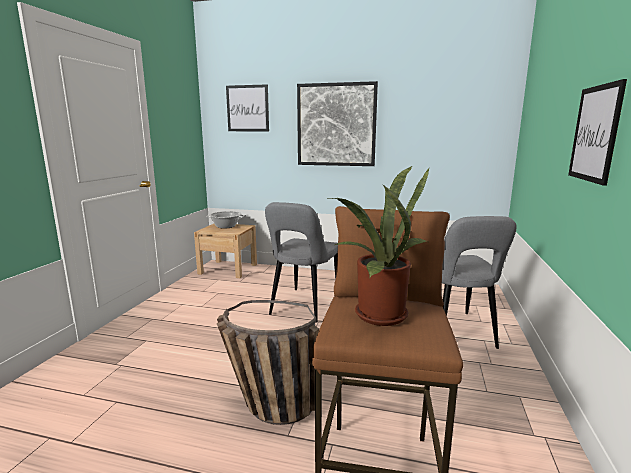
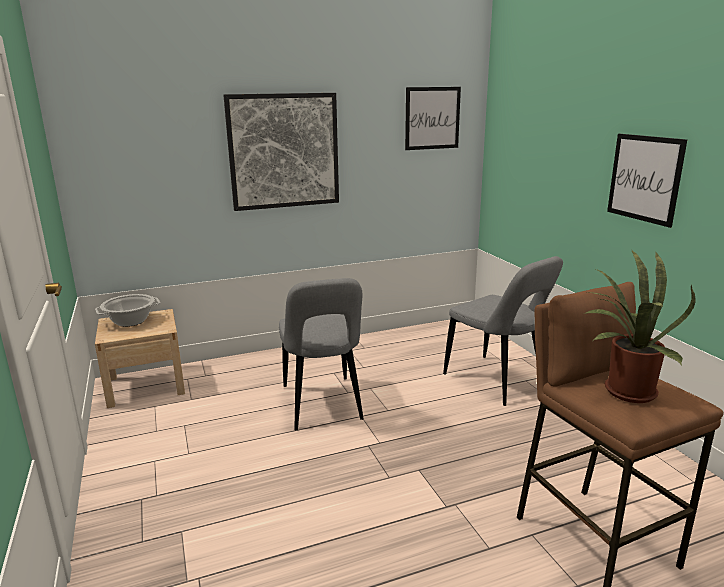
camera: 35 degrees left, 5 degrees up
(247, 108) = (141, 131): picture -> picture (432, 118)
(265, 407) = (436, 534): basket -> none

